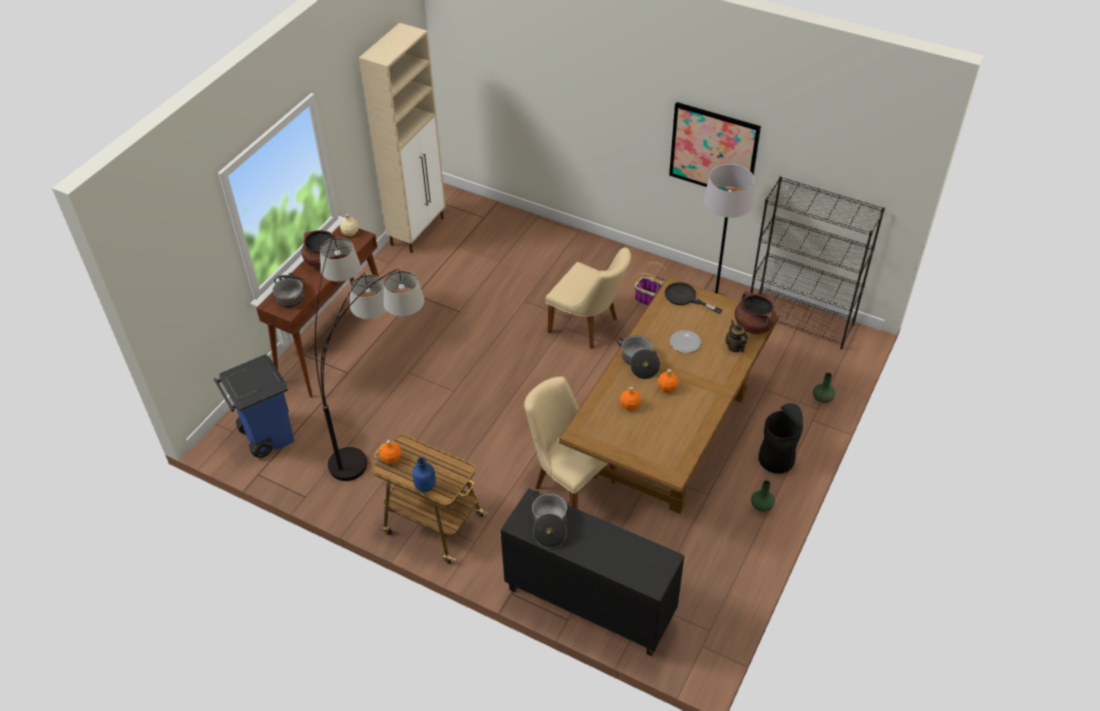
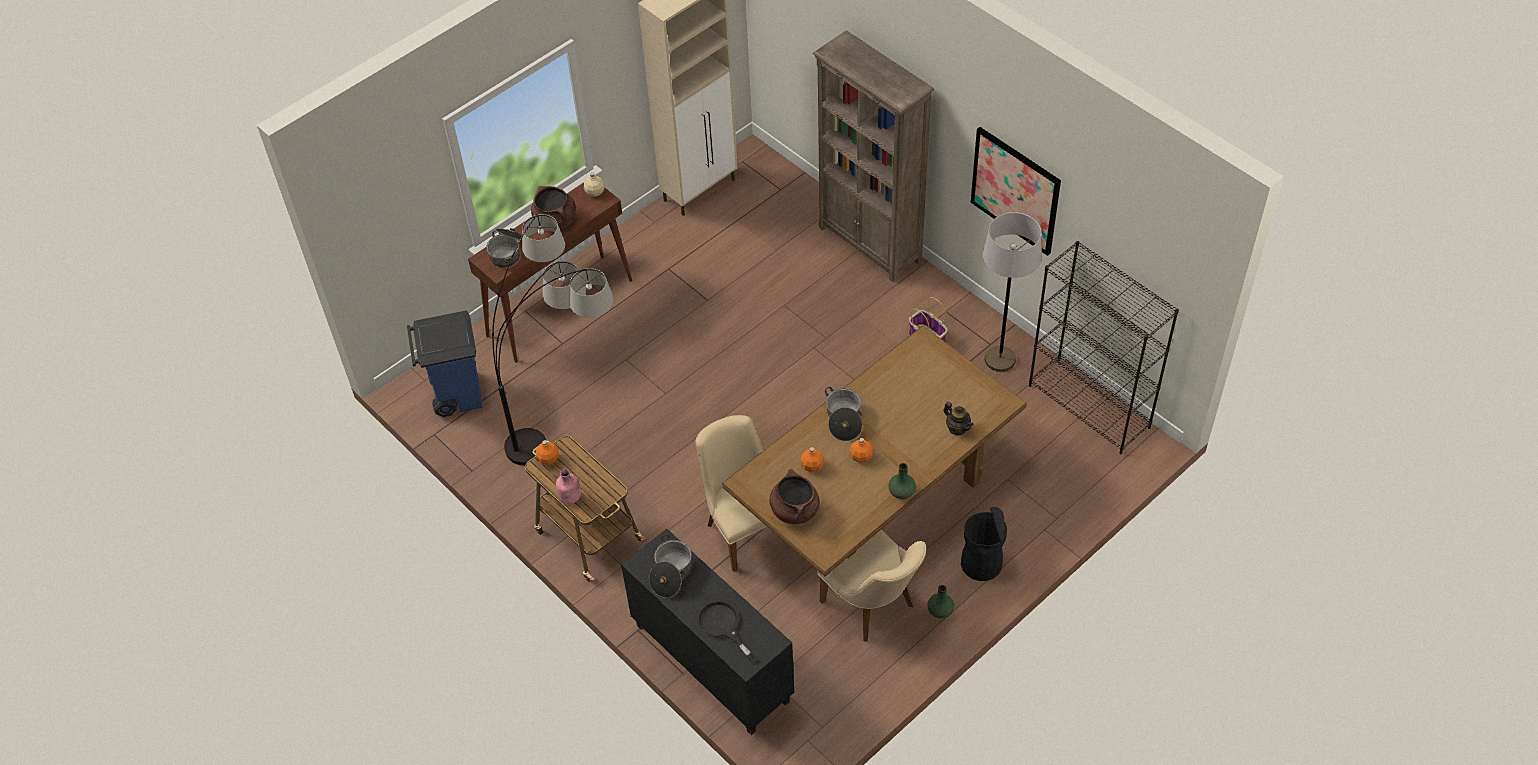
camera: 20 degrees right, 5 degrees up
(426, 486) = (570, 498): blue bottle -> pink bottle
(574, 241) = (870, 244): none -> brown bookcase
(589, 327) = (842, 354): beige chair -> beige chair (873, 608)
(685, 298) = (930, 356): black frying pan -> black frying pan (723, 626)
(685, 342) = (905, 409): plate -> none
(735, 347) = (957, 428): teapot -> teapot turned 135 degrees clockwise
(753, 325) = (990, 408): brown cooking pot -> brown cooking pot (794, 510)
(822, 398) = (1069, 507): green vase -> green vase (902, 492)

